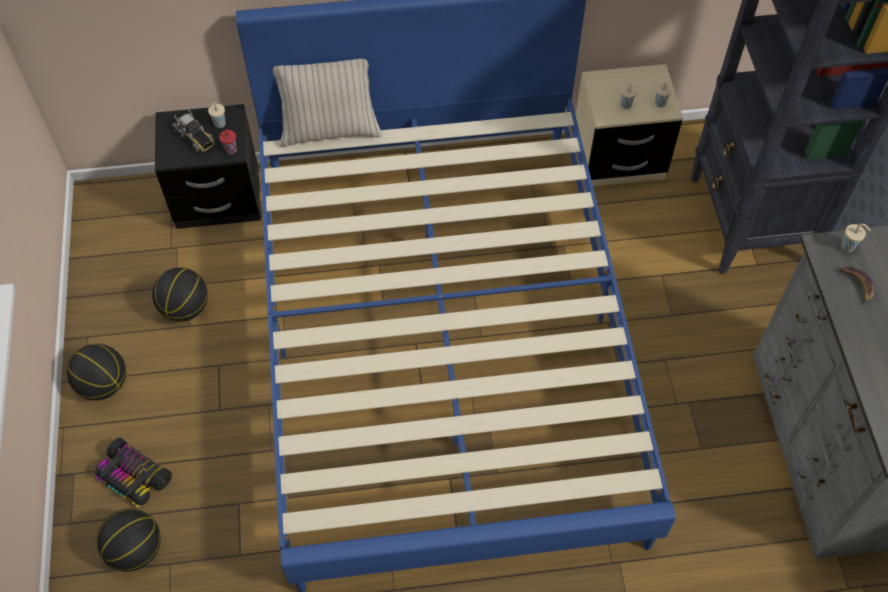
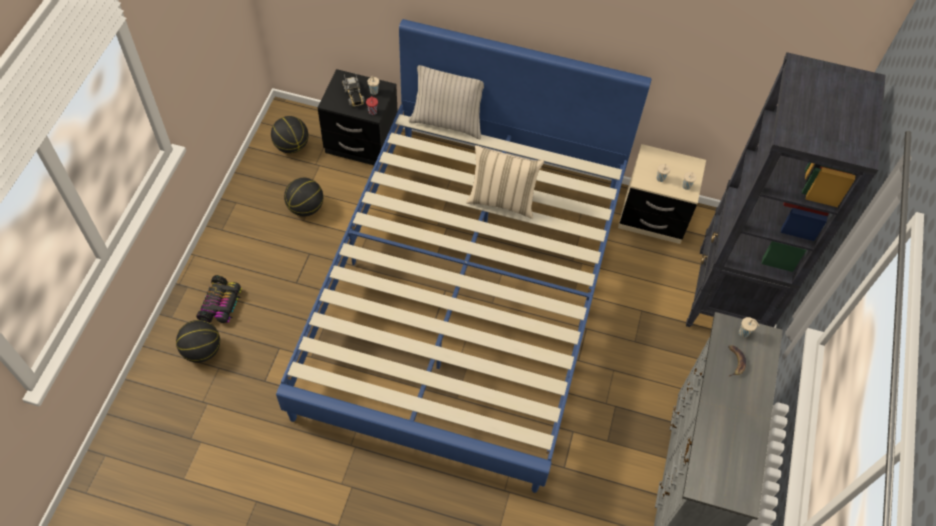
camera: 20 degrees right, 0 degrees up
(104, 384) = (232, 237): basketball -> basketball (292, 146)
(133, 478) = (221, 304): toy car -> toy car turned 135 degrees counterclockwise
(447, 202) = (502, 200): none -> beige pillow

